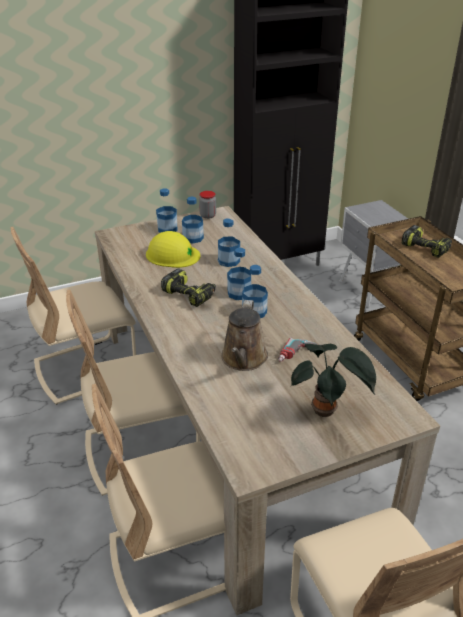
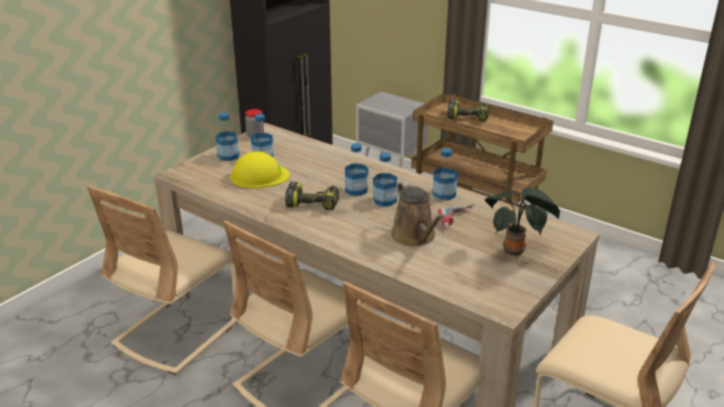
camera: 30 degrees left, 5 degrees down
(228, 261) = (318, 167): bottle -> bottle (444, 194)

